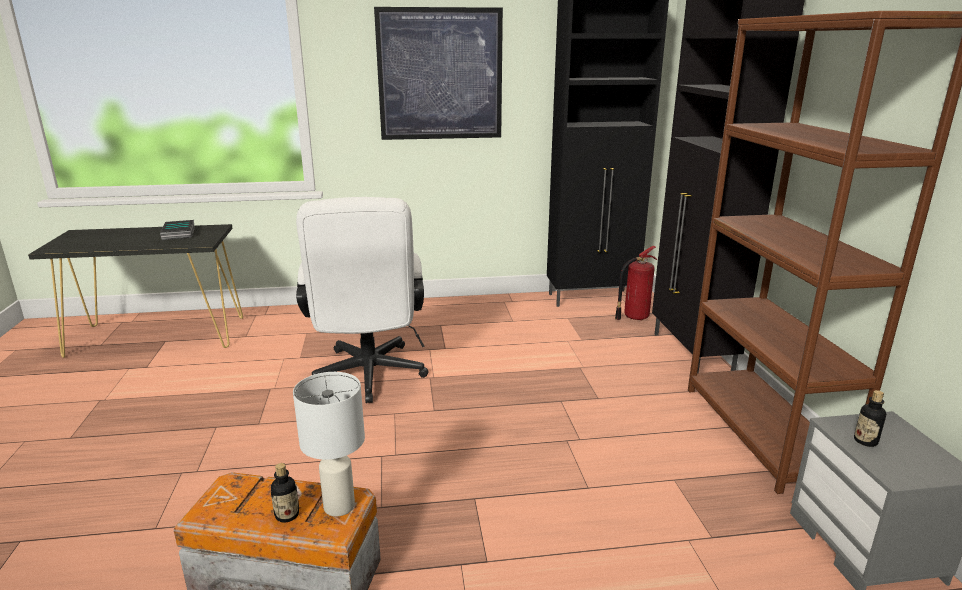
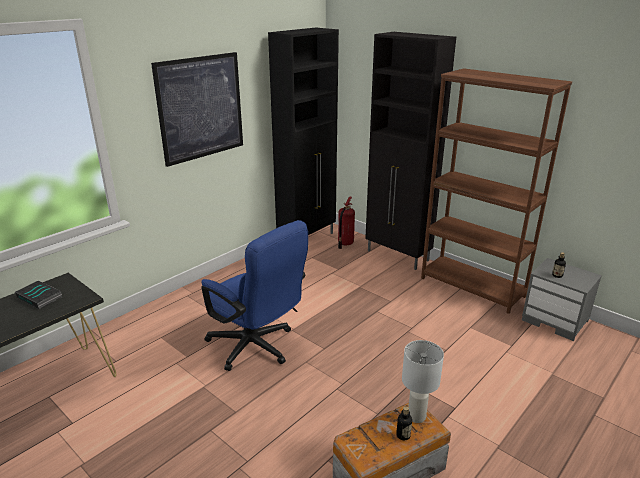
camera: 40 degrees left, 5 degrees up
(368, 378) = (256, 348): white office chair -> blue office chair

